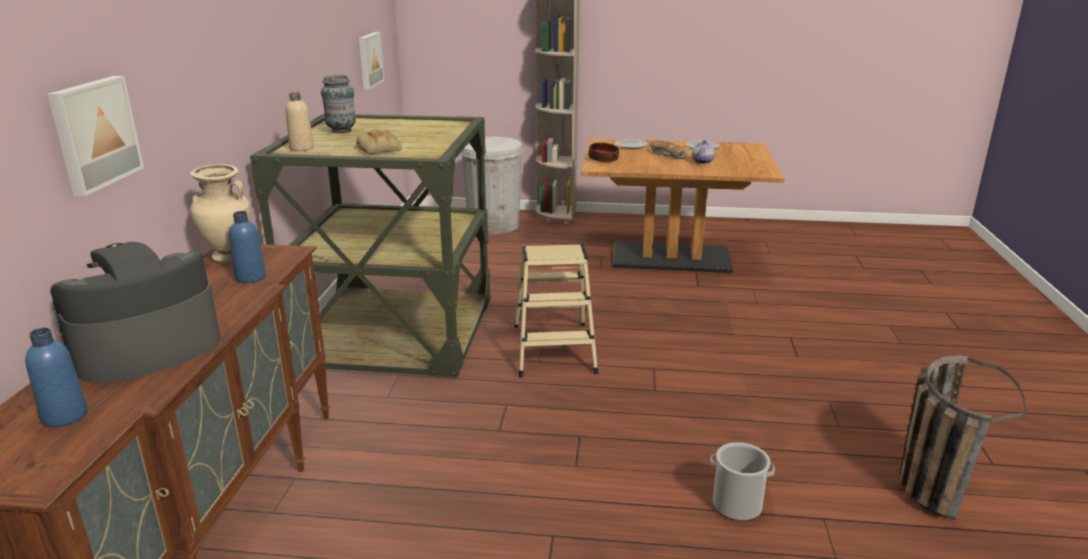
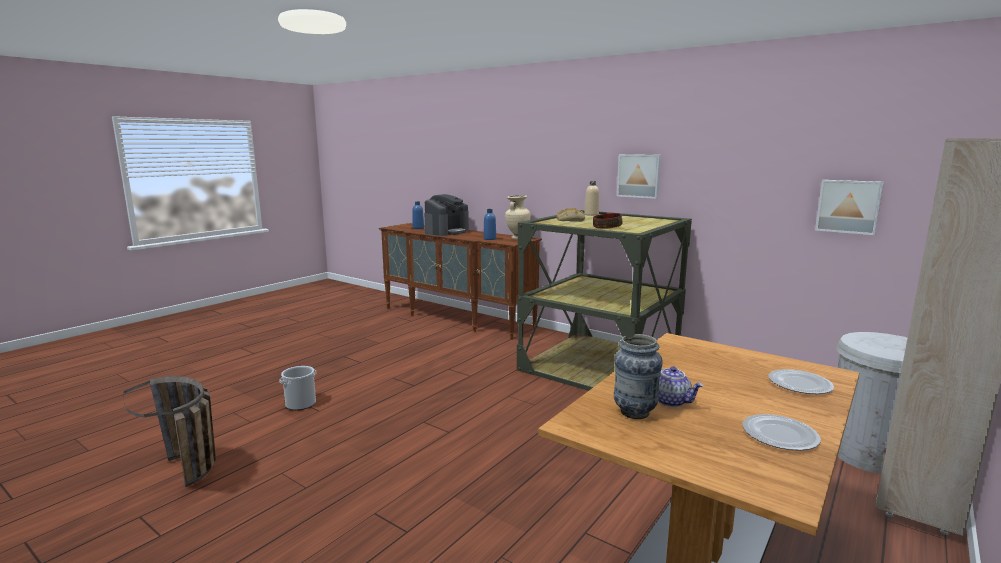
camera: 120 degrees right, 10 degrees down
(93, 133) = (493, 167): picture -> picture (639, 176)
(146, 349) = (447, 231): coffee machine -> coffee machine turned 45 degrees clockwise
(341, 131) = (631, 219): vase -> vase (634, 412)
(553, 348) = (522, 405): beige step ladder -> none
(603, 159) = (715, 351): bowl -> bowl (606, 227)
(666, 155) = (726, 390): bread -> none

